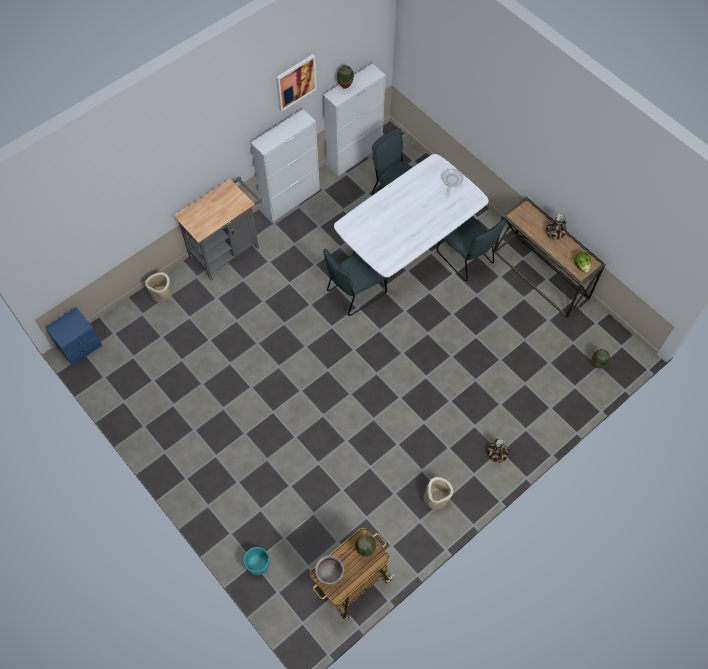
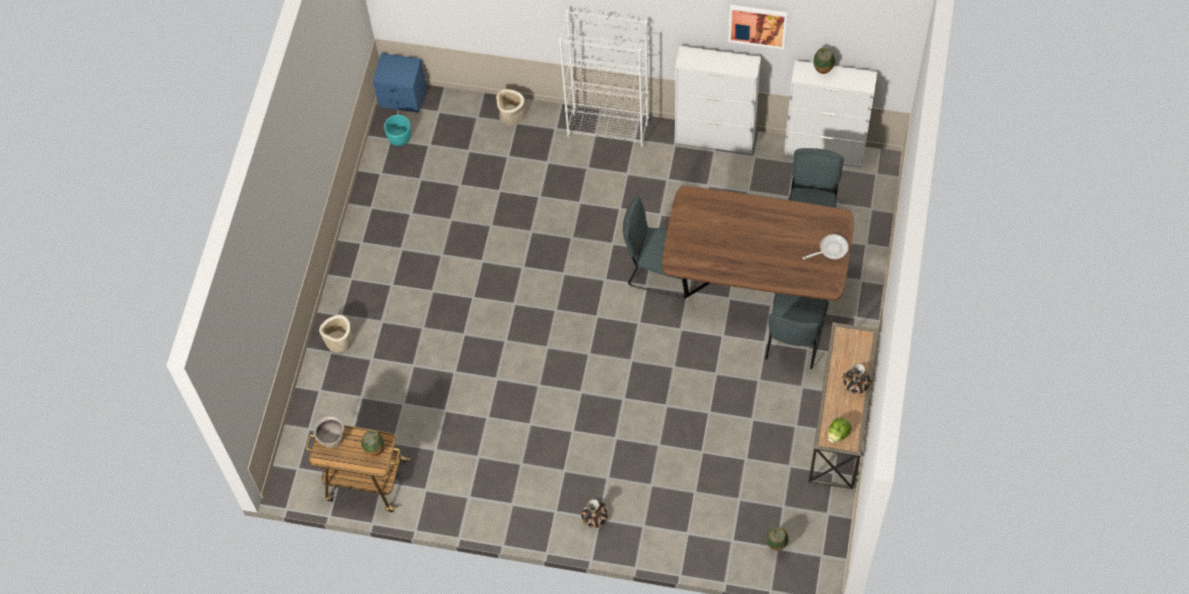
camera: 55 degrees right, 0 degrees up
(227, 249) = (608, 130): grey cart -> white bookcase
(258, 564) = (320, 395): turquoise planter -> turquoise planter (399, 137)
(408, 250) = (754, 282): white dining table -> brown dining table
(436, 498) = (502, 495): beige planter -> beige planter (339, 341)

